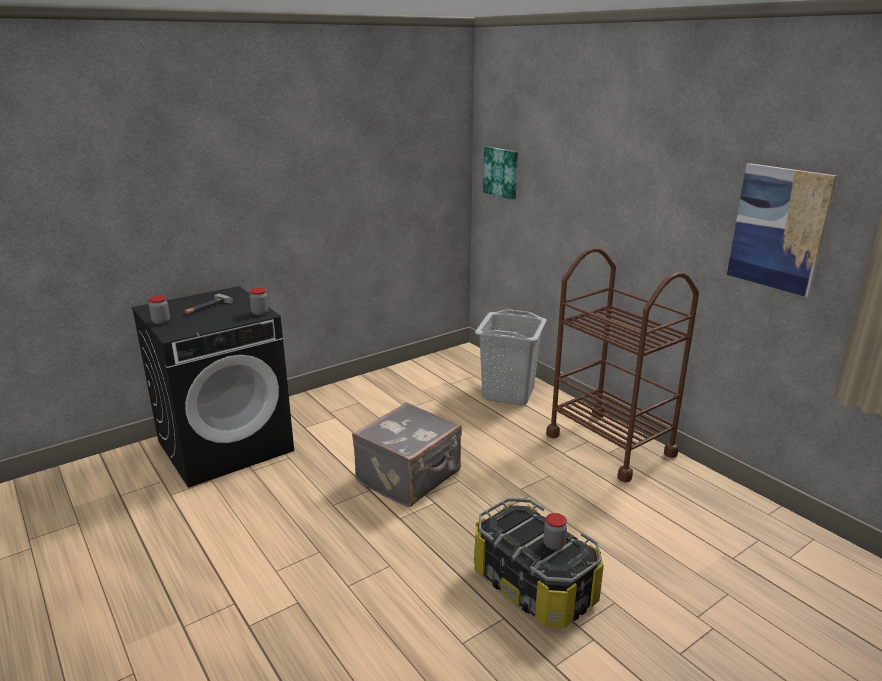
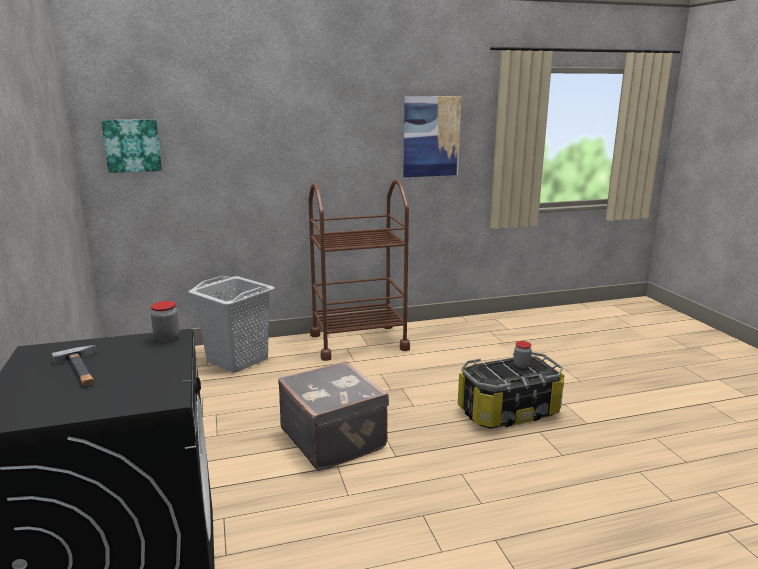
camera: 70 degrees left, 5 degrees down
(161, 322) = (92, 407): jar -> none

